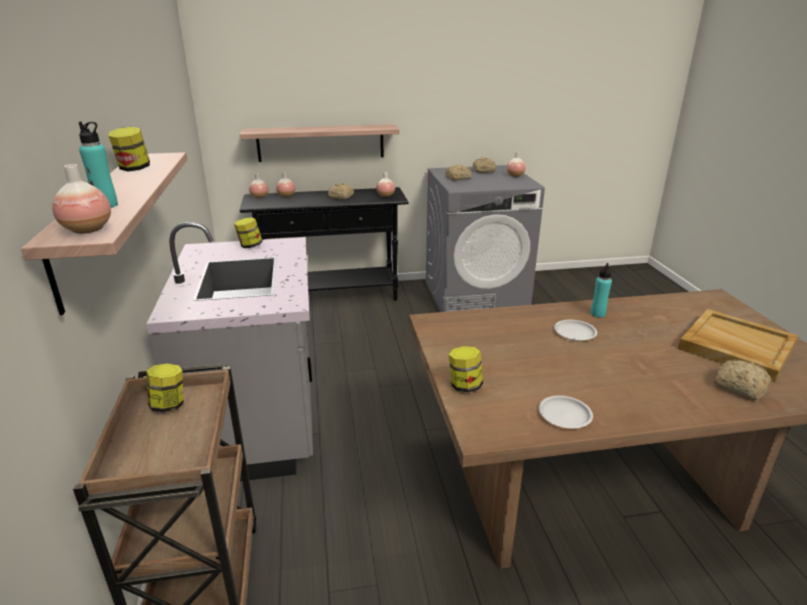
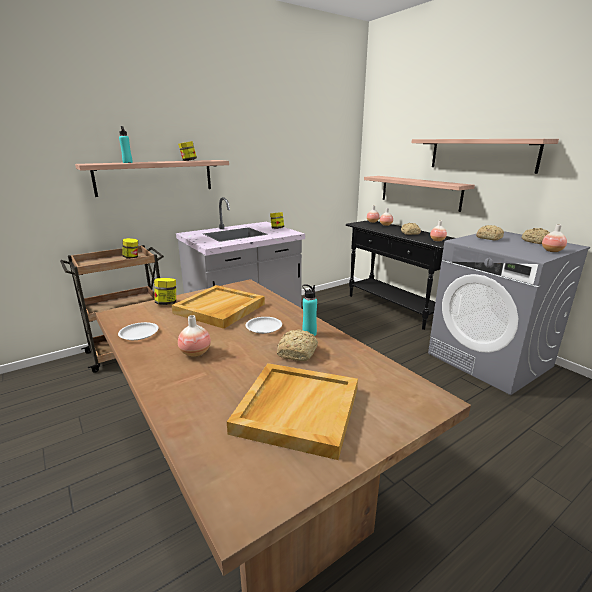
camera: 65 degrees right, 5 degrees down
(87, 230) = (94, 163): vase -> vase (195, 353)
(396, 90) = (481, 154): none -> shelf
(508, 350) = (220, 309): none -> beige tray
(738, 386) = (207, 408): bread -> bread (298, 352)

